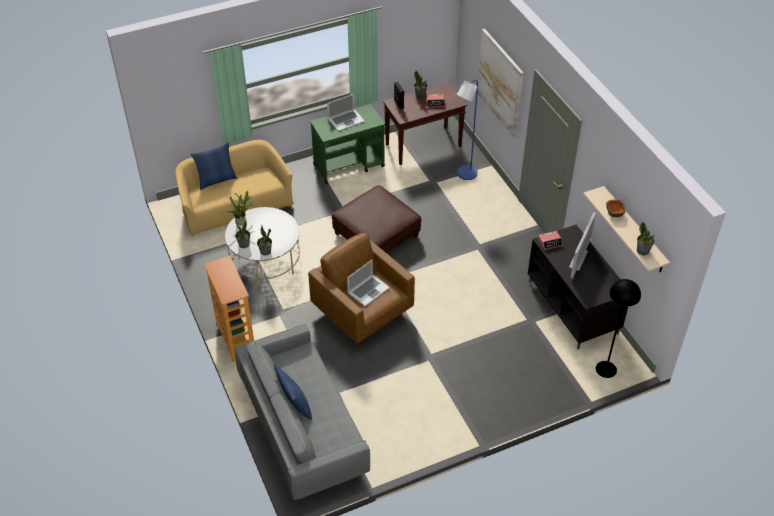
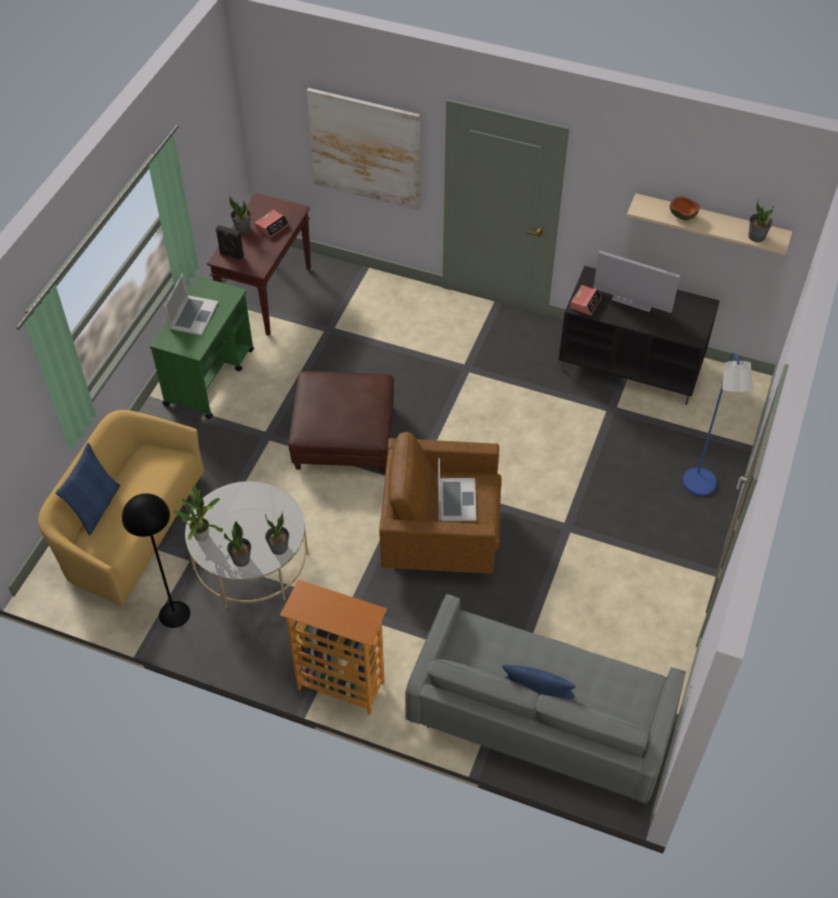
camera: 45 degrees left, 5 degrees up
(464, 175) = (354, 298): blue floor lamp -> blue floor lamp (701, 488)
(578, 259) = (632, 301): television -> television turned 135 degrees clockwise
(606, 369) = (733, 404): black floor lamp -> black floor lamp (174, 614)

